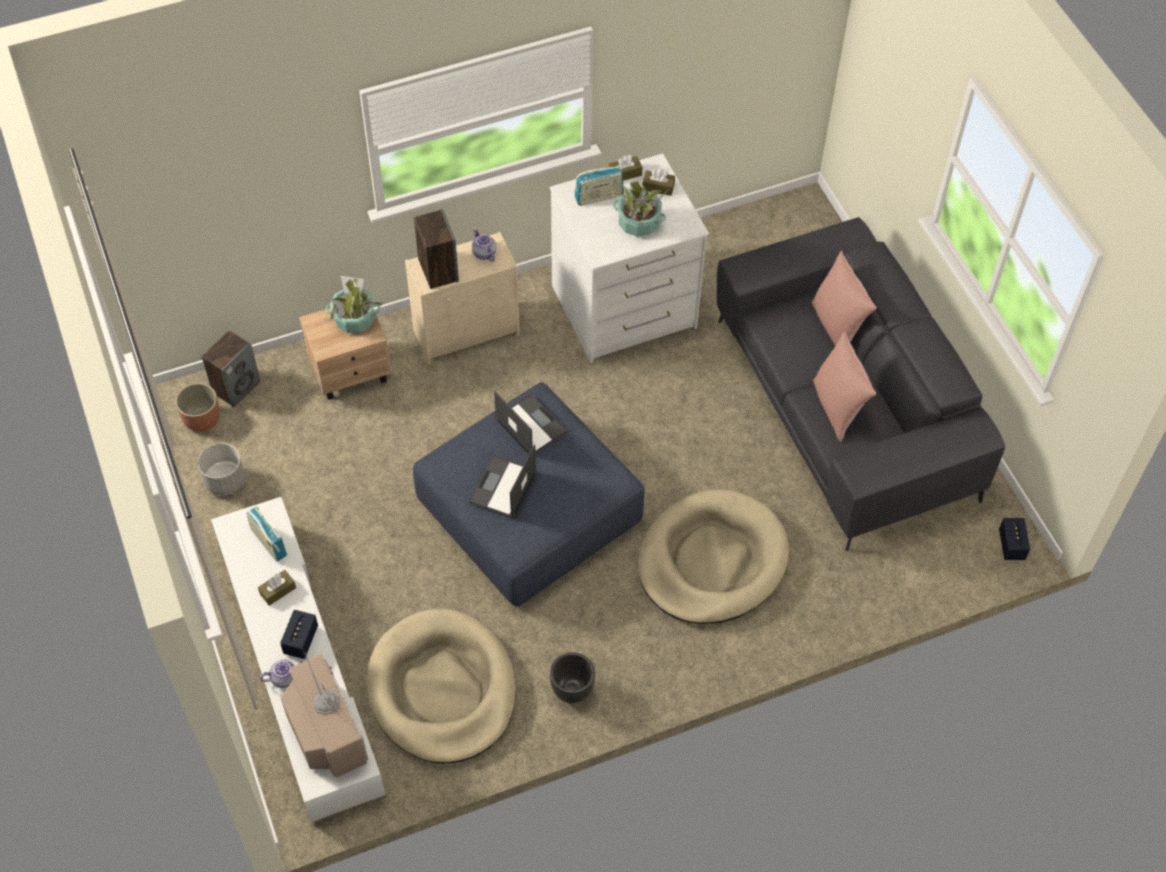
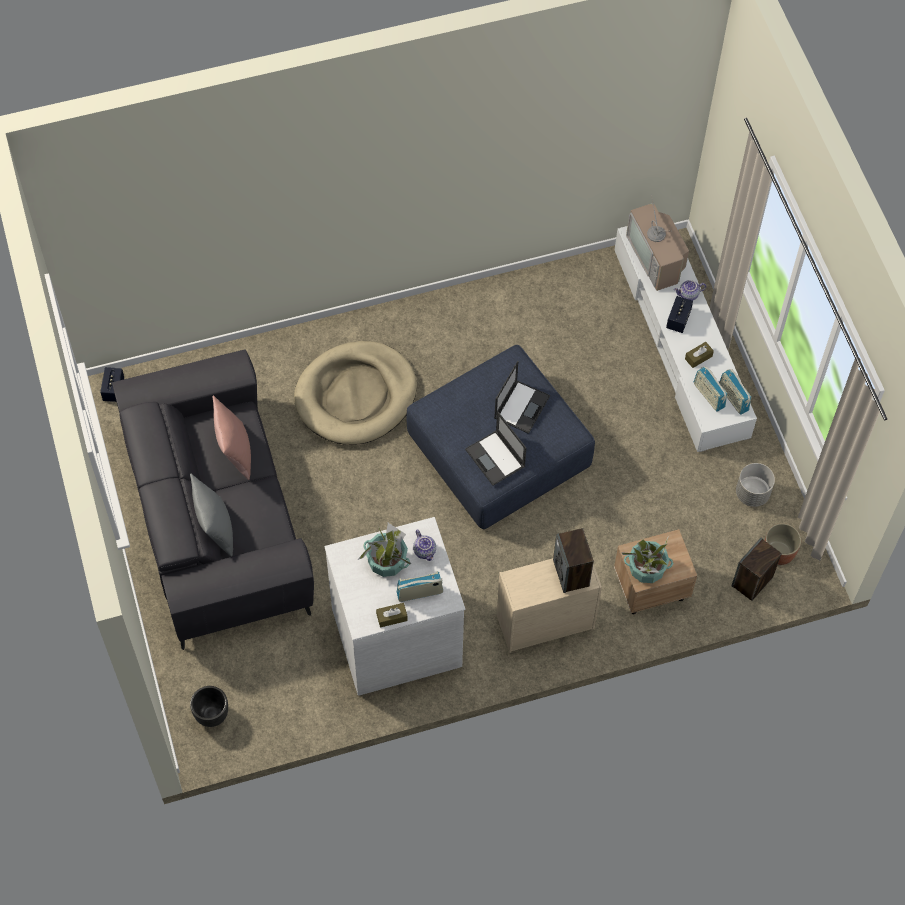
camera: 175 degrees left, 5 degrees up
(238, 541) = (733, 398): none -> radio
(442, 689) = (573, 317): beige dog bed -> none
(483, 253) = (529, 588): teapot -> teapot (425, 551)
(572, 690) = (476, 310): black planter -> black planter (211, 715)
(658, 187) = (362, 599): brown tissue box -> none
(837, 327) = (215, 529): pink pillow -> grey pillow

